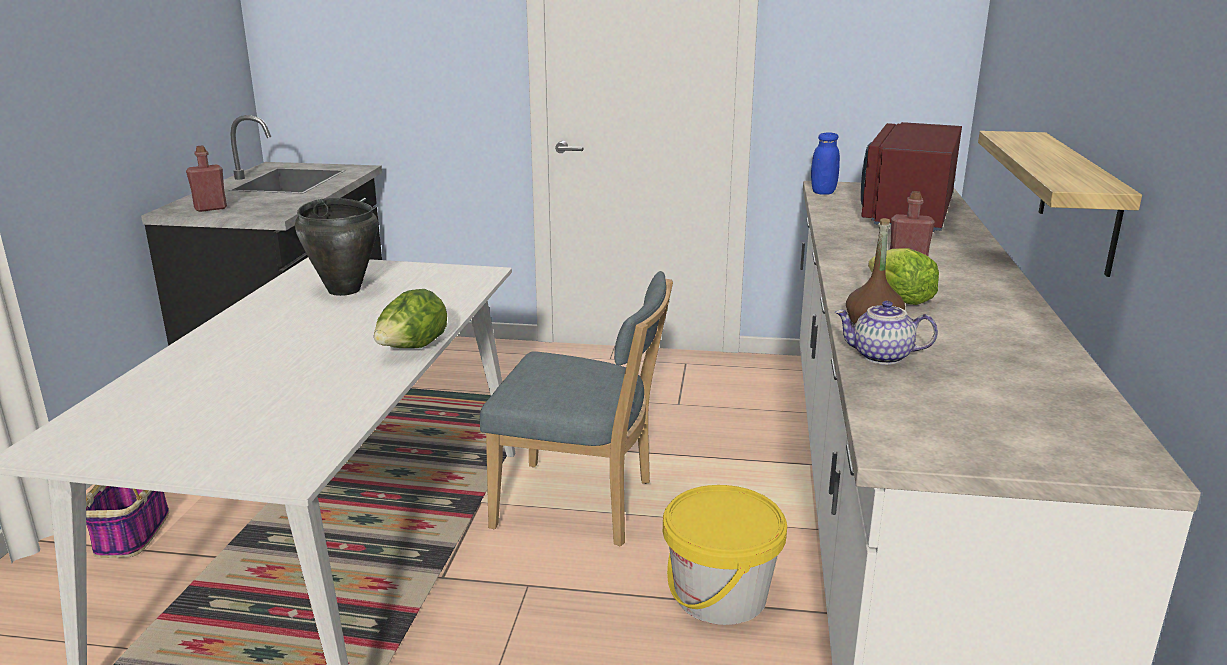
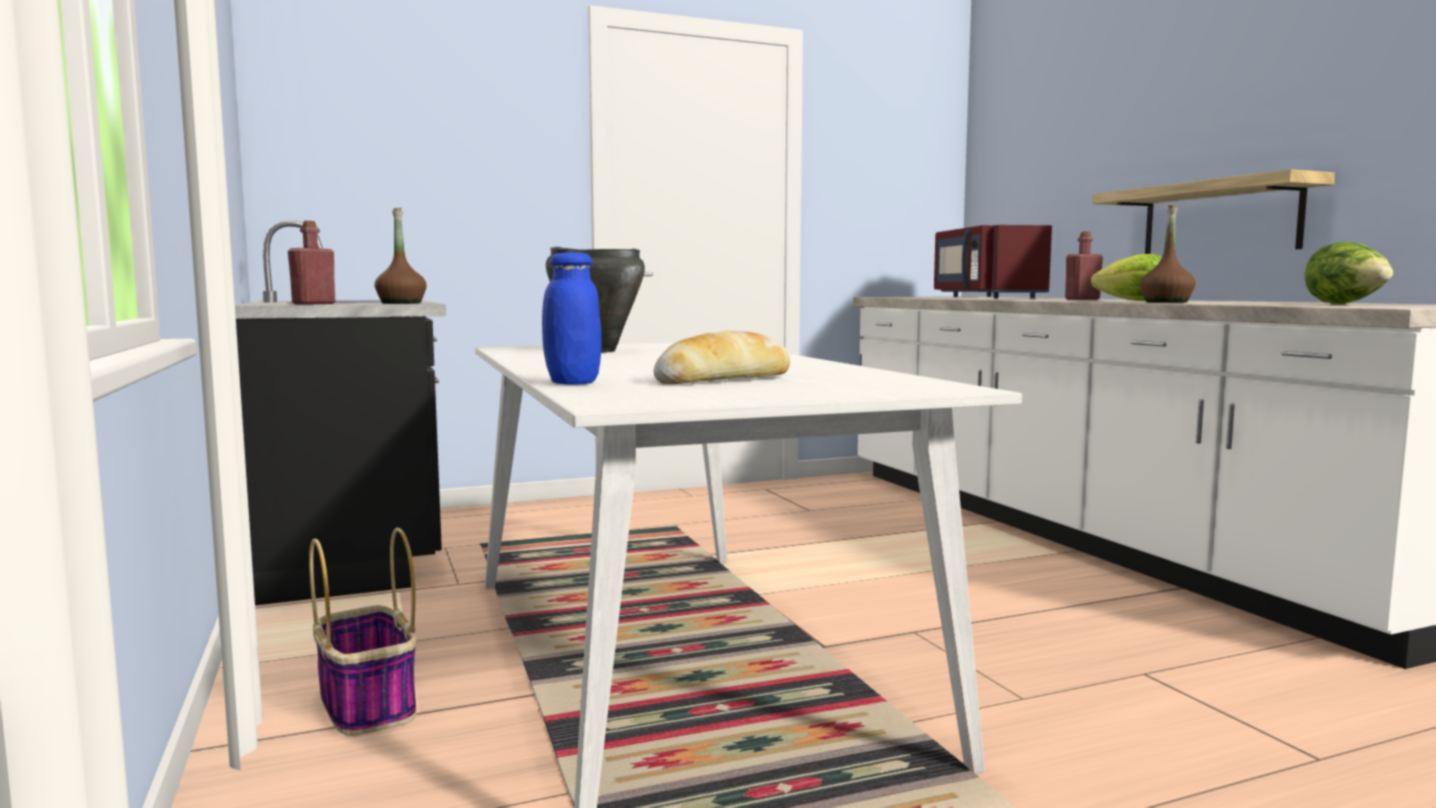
camera: 30 degrees left, 15 degrees down
(223, 404) = (724, 379): none -> bread
(273, 209) = (401, 303): none -> brown bottle
(412, 349) = (795, 359): lettuce -> lettuce (1347, 304)
(581, 505) = (854, 577): blue chair -> none
(720, 595) = (1075, 600): yellow bucket -> none
(823, 192) = (891, 297): blue jar -> blue jar (572, 383)
(881, 357) = (1228, 303): teapot -> none

